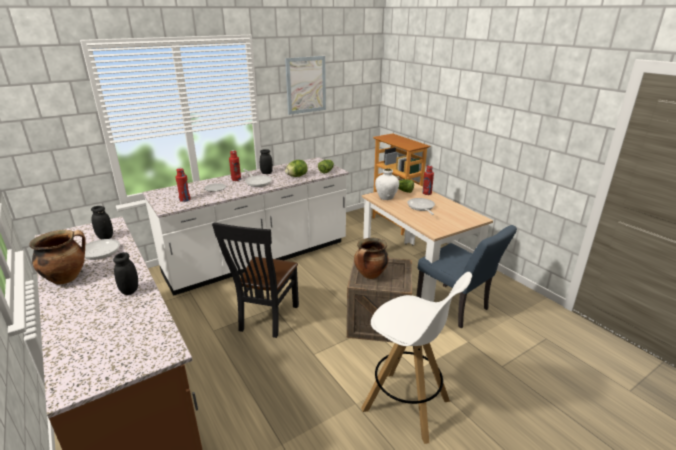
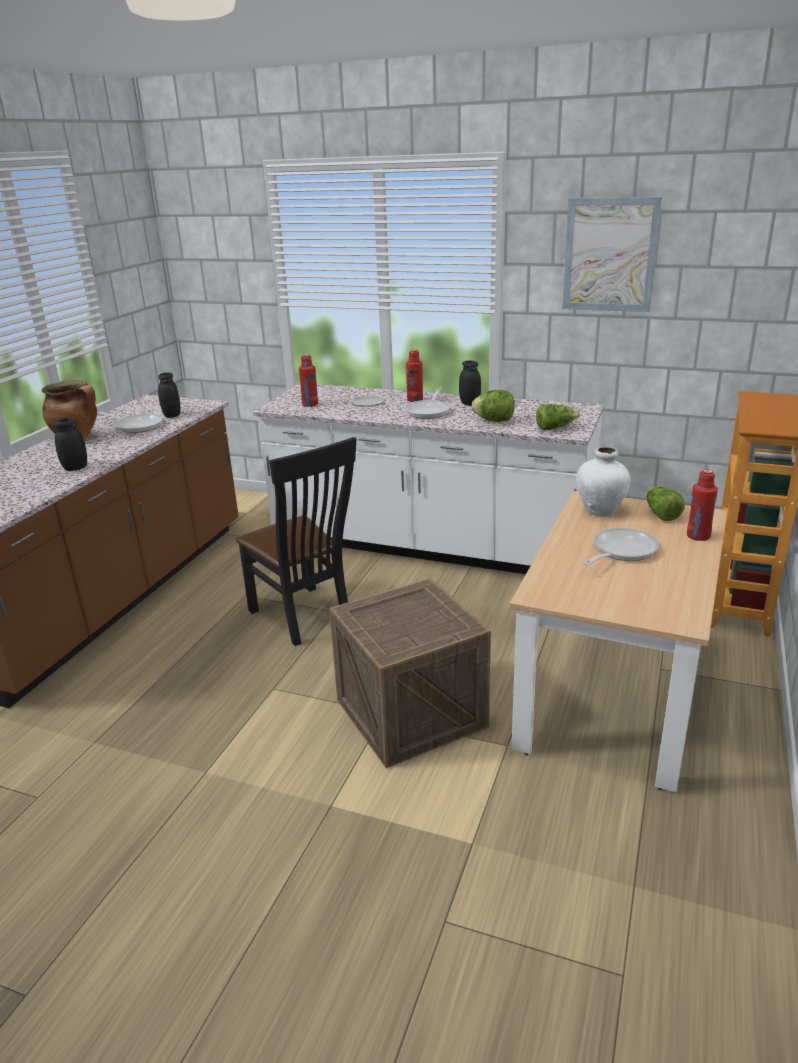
camera: 55 degrees right, 0 degrees up
(266, 319) = (304, 618): black chair -> black chair turned 105 degrees counterclockwise
(370, 275) = (387, 613): cooking pot -> none
(407, 405) = (239, 827): white stool -> none
(456, 308) = (559, 789): blue chair -> none

